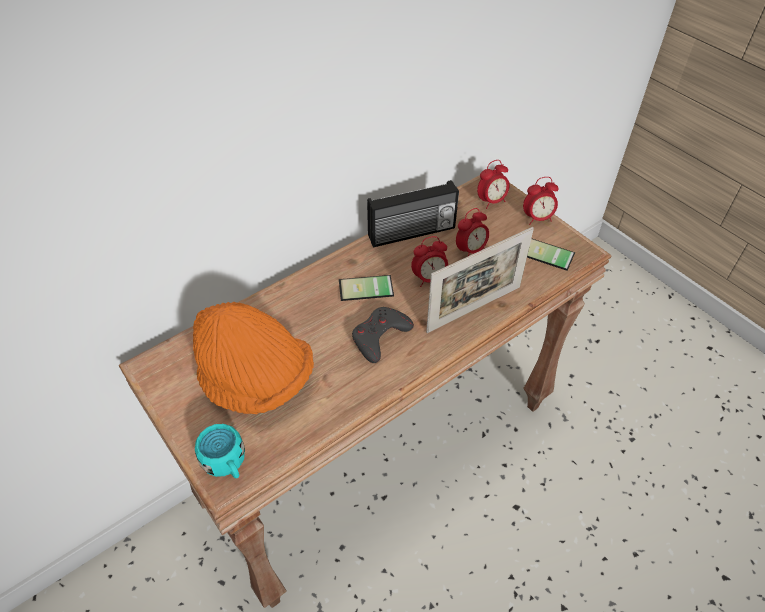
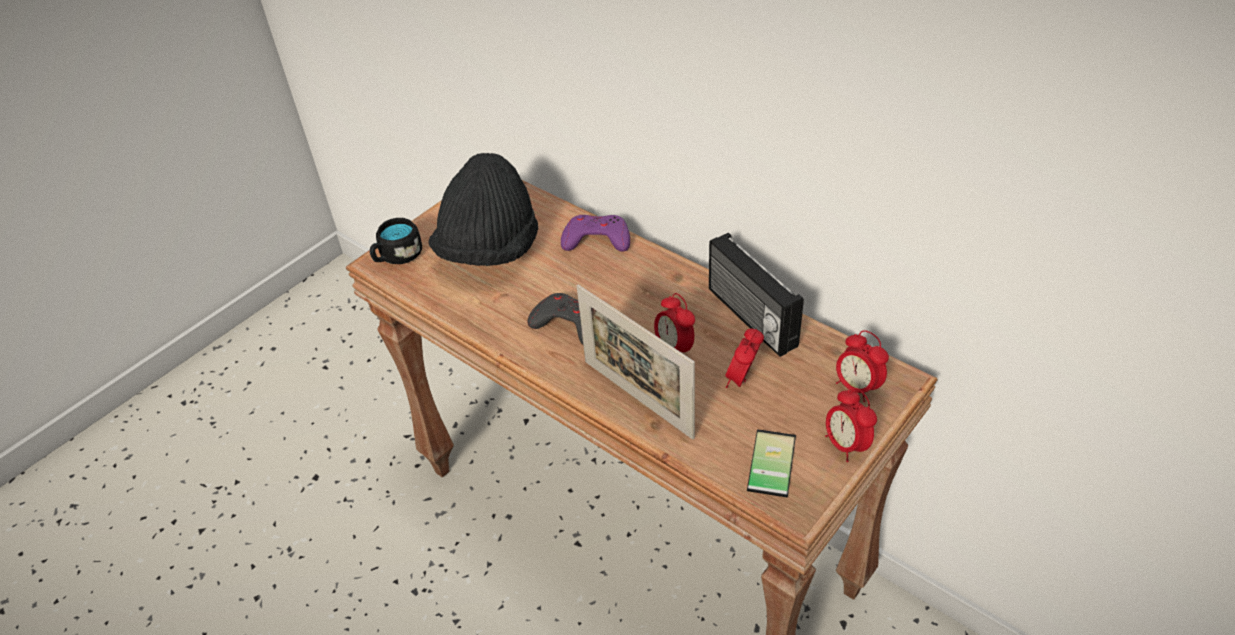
camera: 80 degrees right, 5 degrees down
(226, 463) = (397, 257): turquoise mug -> black mug
(256, 381) = (489, 250): orange hat -> black hat
(281, 301) = (596, 239): none -> purple game controller
(366, 290) = (635, 298): phone -> none
(470, 250) = (742, 379): alarm clock -> alarm clock turned 75 degrees clockwise

